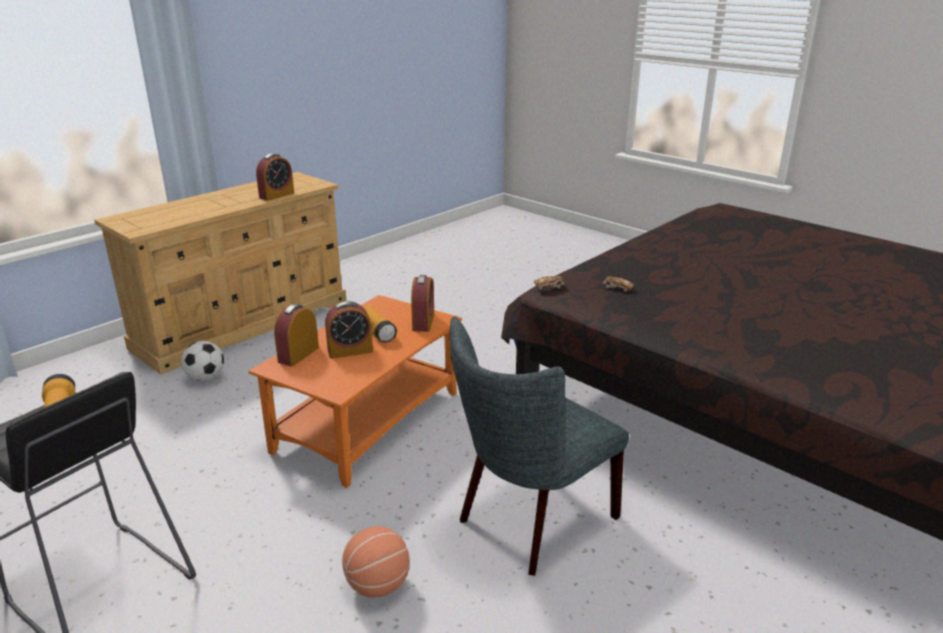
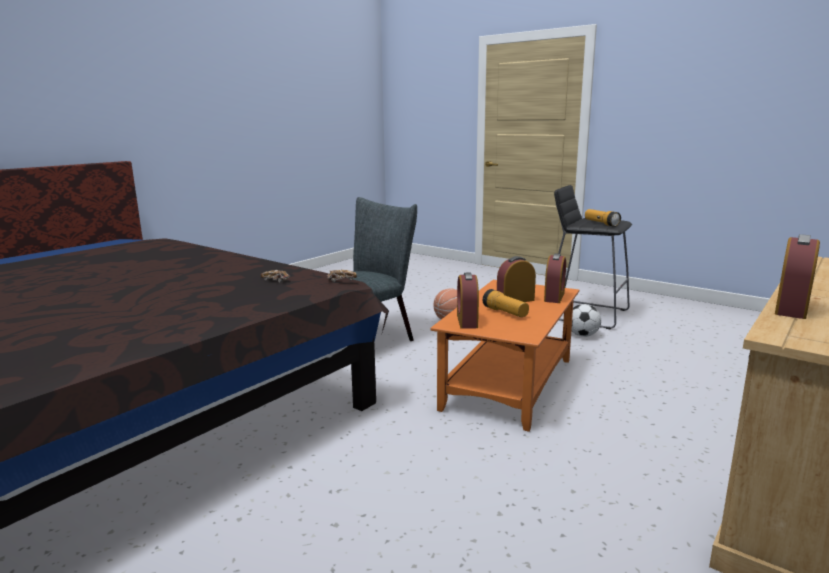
camera: 175 degrees right, 10 degrees down
(206, 378) = (715, 411): football -> football (583, 335)

